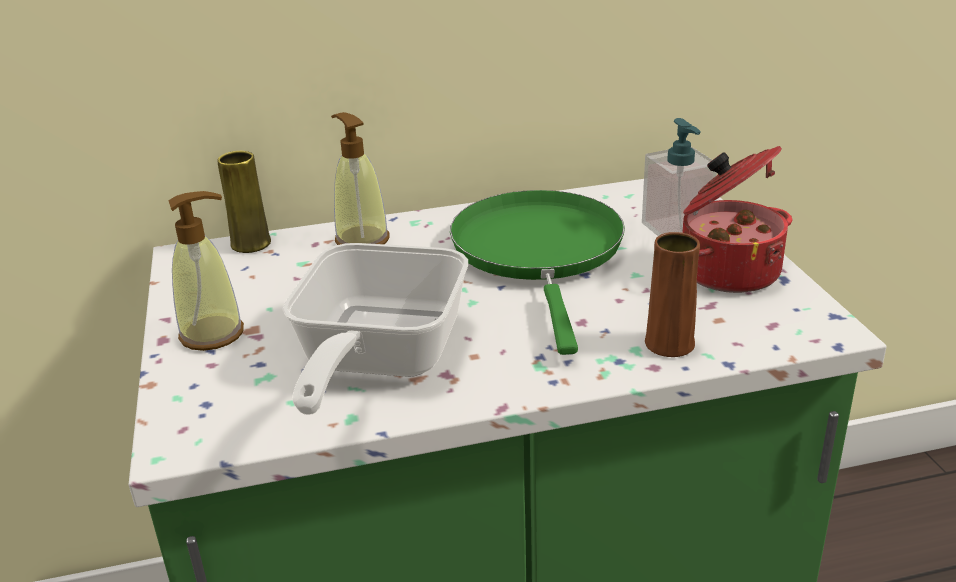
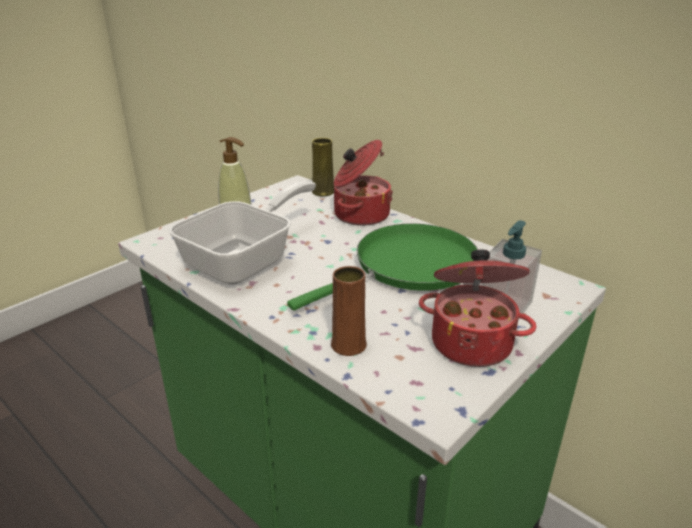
camera: 55 degrees right, 0 degrees up
(362, 240) = (360, 214): soap dispenser -> cooking pot
(375, 361) = (247, 260): frying pan -> frying pan turned 150 degrees clockwise

